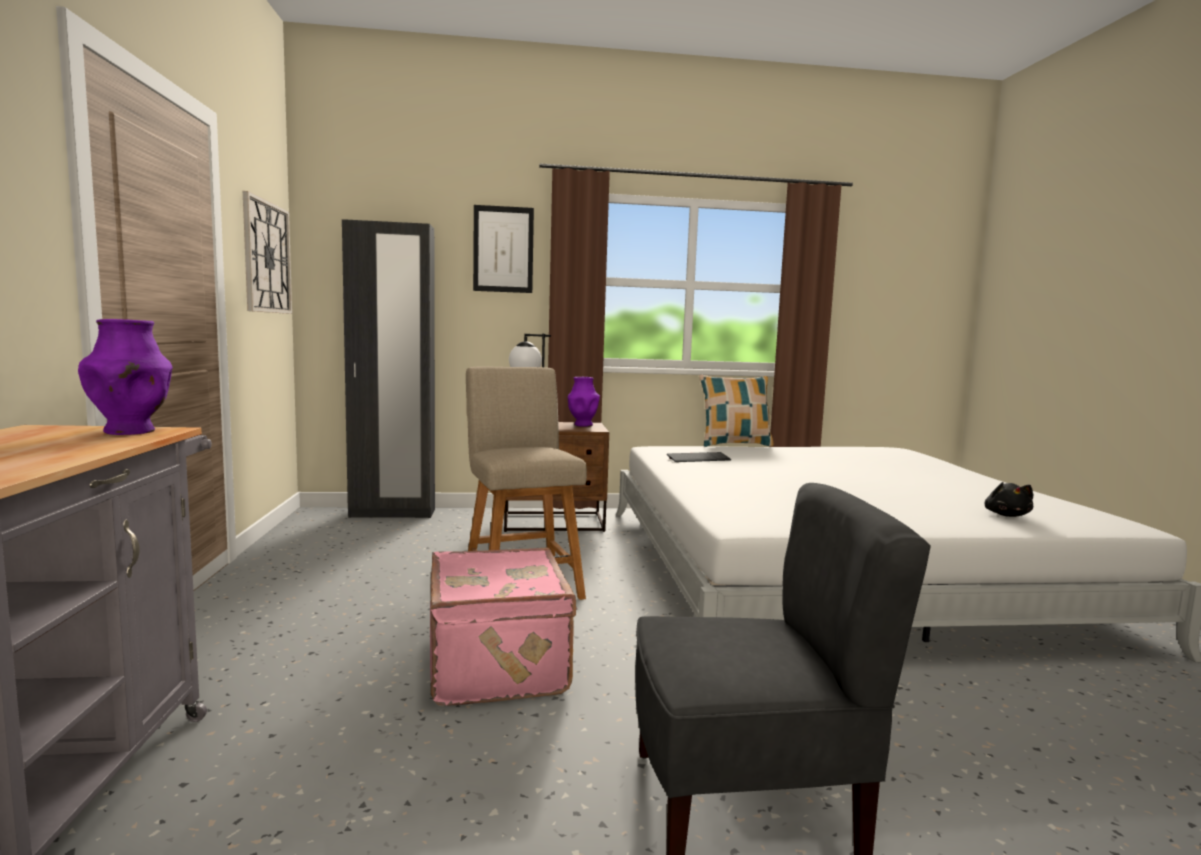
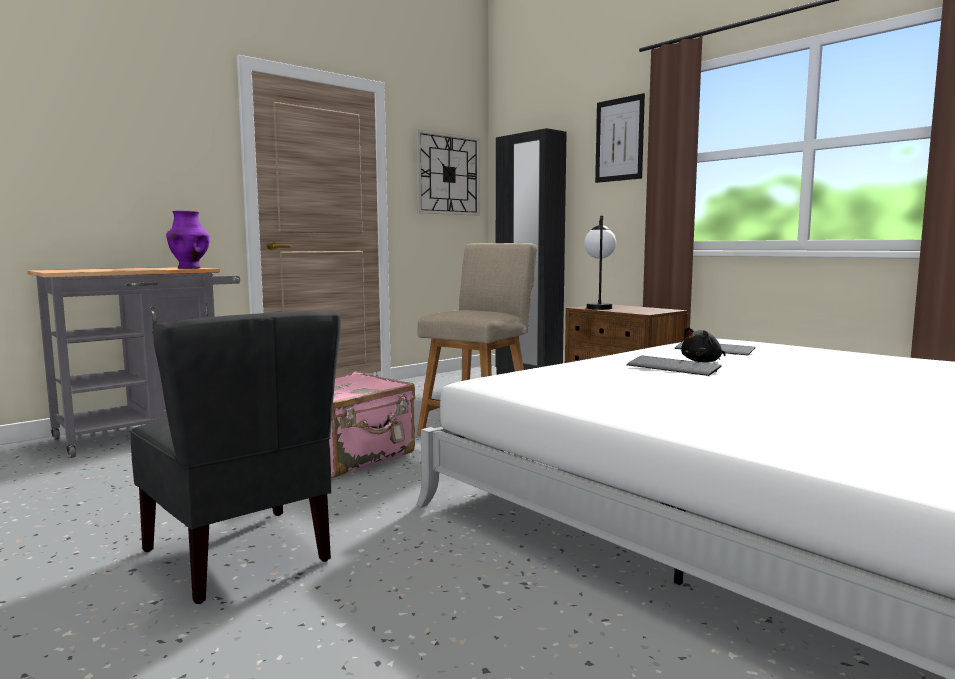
camera: 55 degrees right, 0 degrees up
(582, 425) = (654, 310): purple vase -> none
(734, 444) = (839, 348): pillow -> none
(764, 481) = (672, 368): none -> keyboard
(1006, 515) = (846, 444): black plush toy -> black plush toy (703, 361)

